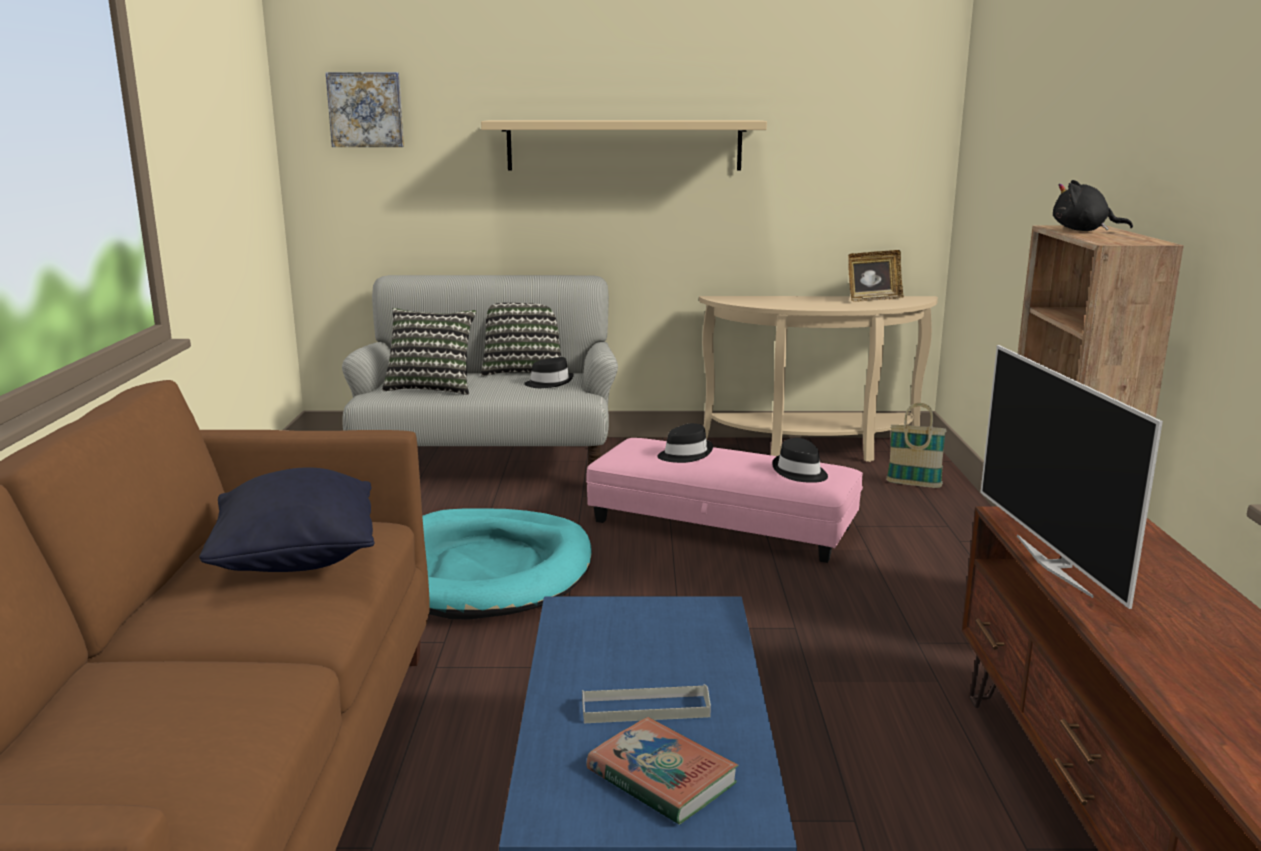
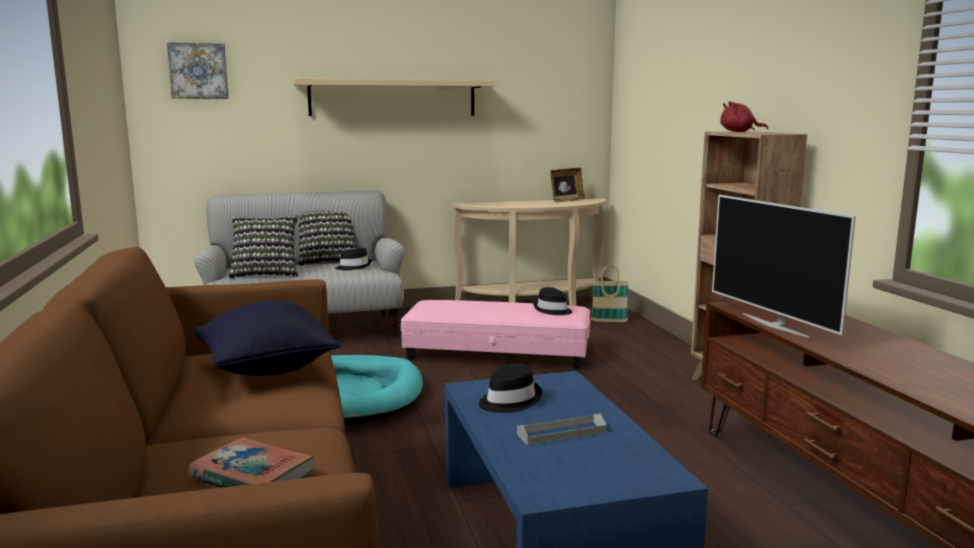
camera: 15 degrees left, 5 degrees down
(661, 777) = (599, 465): book -> book (252, 476)
(685, 454) = (468, 306): black hat -> black hat (509, 401)
(1083, 230) = (739, 132): black plush toy -> red plush toy

